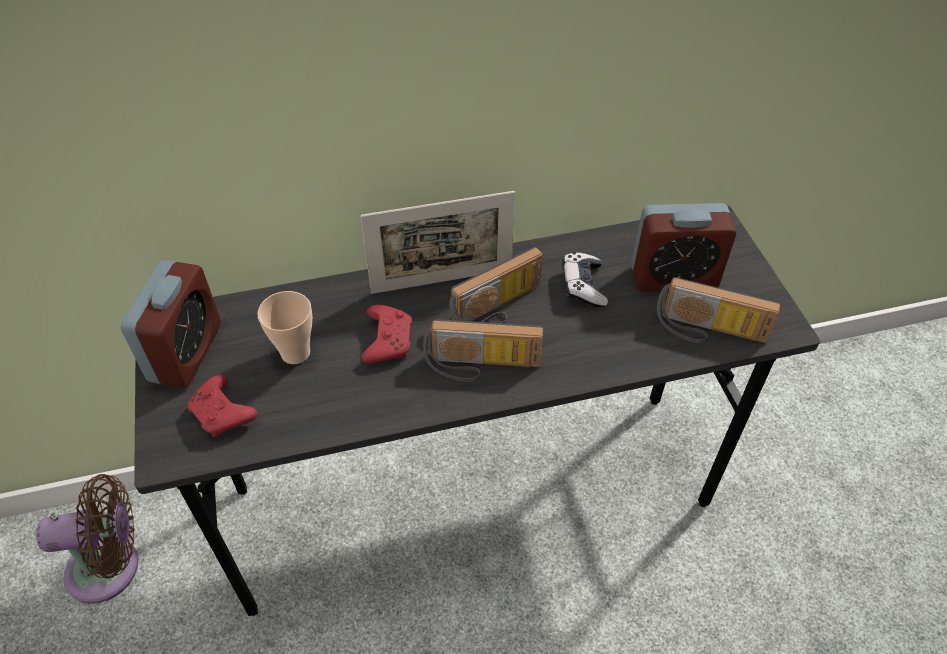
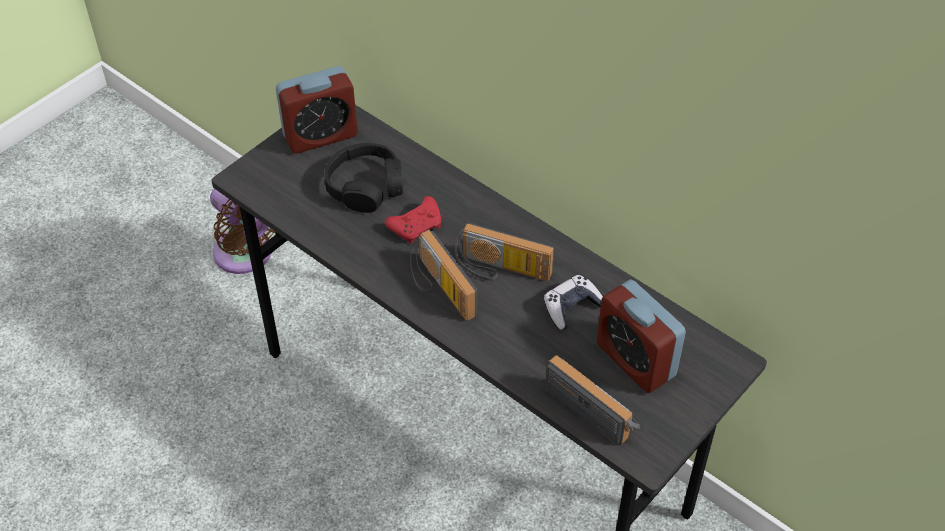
camera: 55 degrees right, 0 degrees up
(223, 414) = (290, 184): red game controller -> none
(295, 353) = (365, 186): cup -> black headphones
(442, 281) = (499, 223): picture frame -> none
(708, 331) = (595, 408): radio -> radio turned 150 degrees clockwise

